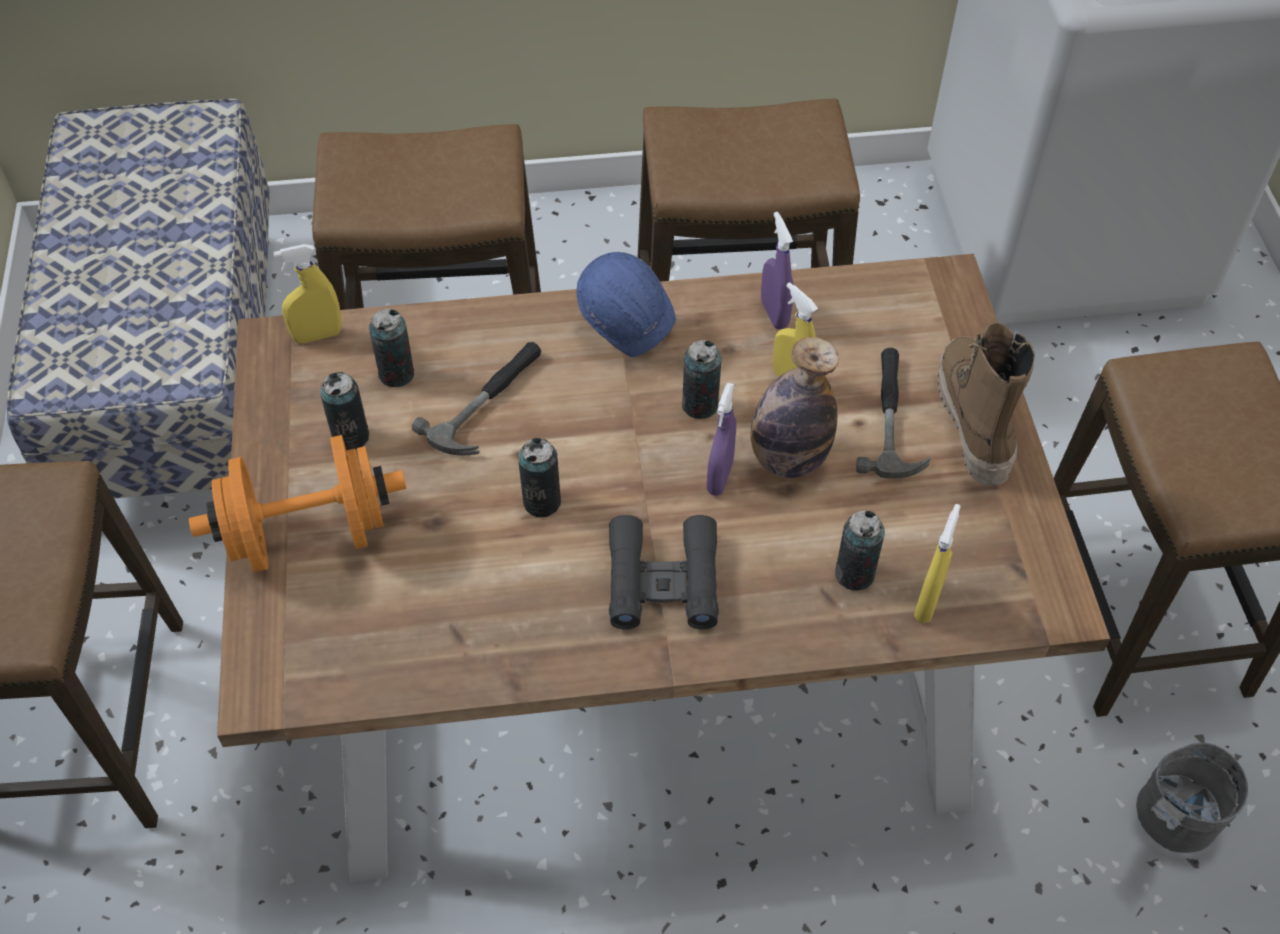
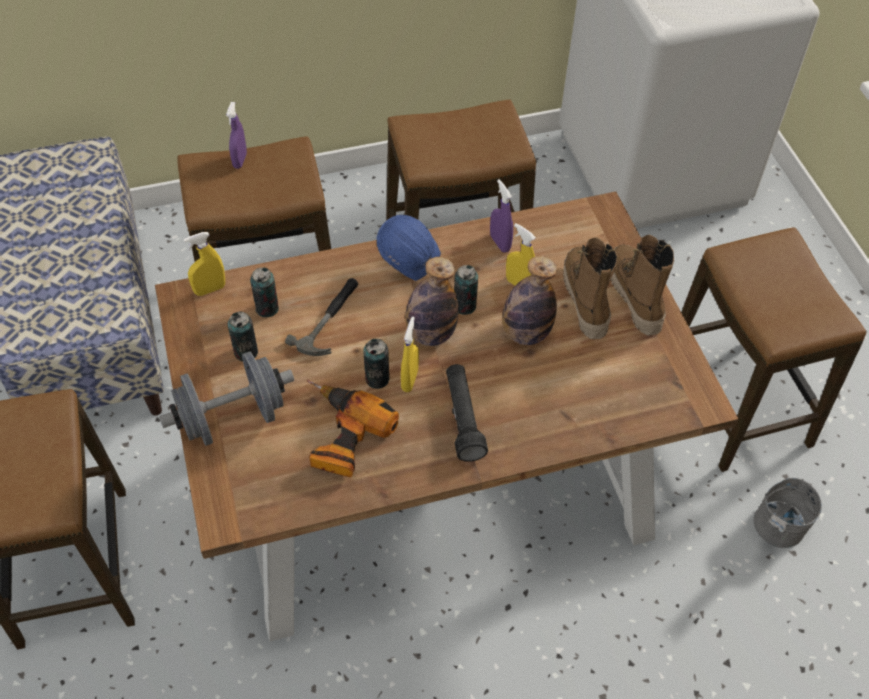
camera: 10 degrees left, 0 degrees up
(309, 535) = (232, 418): orange dumbbell -> grey dumbbell
(467, 584) = (341, 436): none -> power drill
(638, 442) = (430, 334): none -> bottle
(663, 581) = (463, 418): black binoculars -> black flashlight
(719, 477) = (485, 350): purple spray bottle -> purple spray bottle (240, 160)
(854, 574) = (579, 399): can -> none
(892, 417) = (584, 300): hammer -> boot
(927, 602) = (626, 411): yellow spray bottle -> yellow spray bottle (409, 380)

